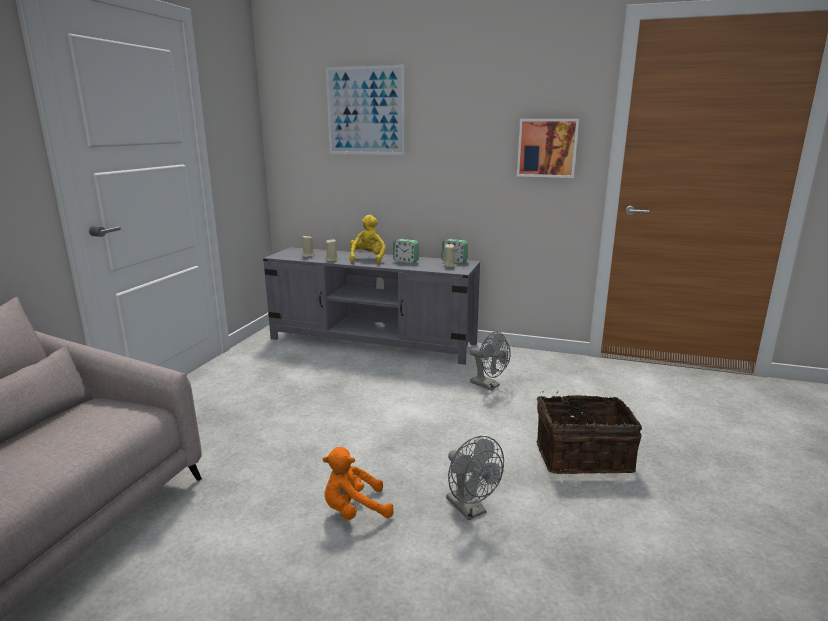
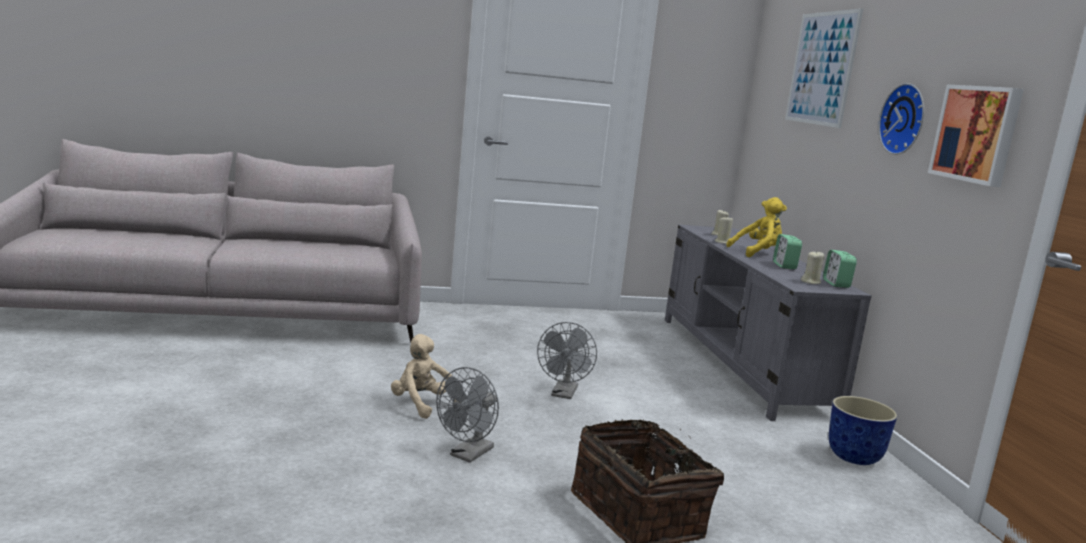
camera: 60 degrees right, 5 degrees down
(354, 511) = (422, 405): orange plush toy -> beige plush toy
(477, 143) = (906, 119): none -> wall clock
(489, 385) = (736, 441): grey fan -> grey fan (563, 394)
(522, 359) = (853, 458): none -> planter

